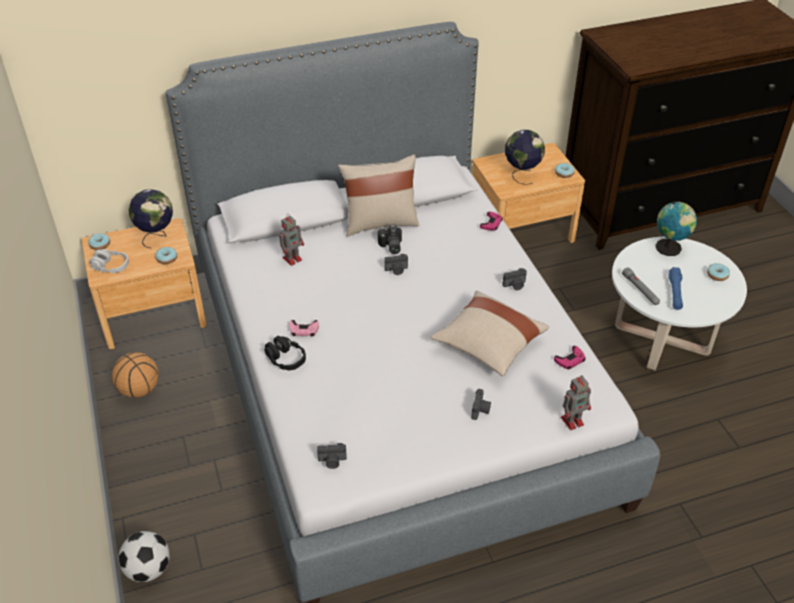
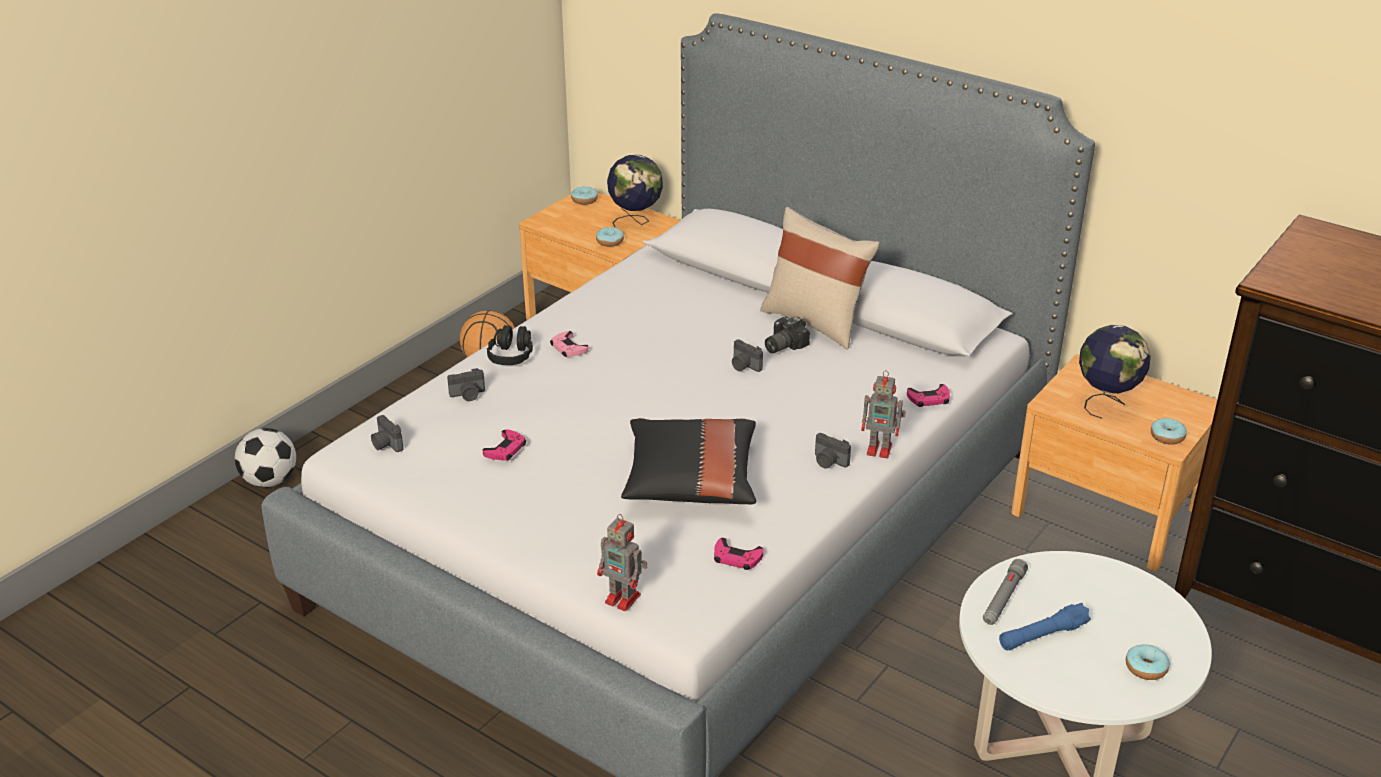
camera: 55 degrees right, 10 degrees down
(111, 266) = (560, 220): grey headphones -> none
(293, 258) = (677, 294): toy robot -> toy robot (881, 449)
(392, 406) = (505, 449): none -> pink game controller
(480, 410) = (567, 518): camera -> camera (468, 395)
(488, 344) = (690, 482): beige pillow -> black pillow
(670, 248) = (1142, 597): globe -> none

